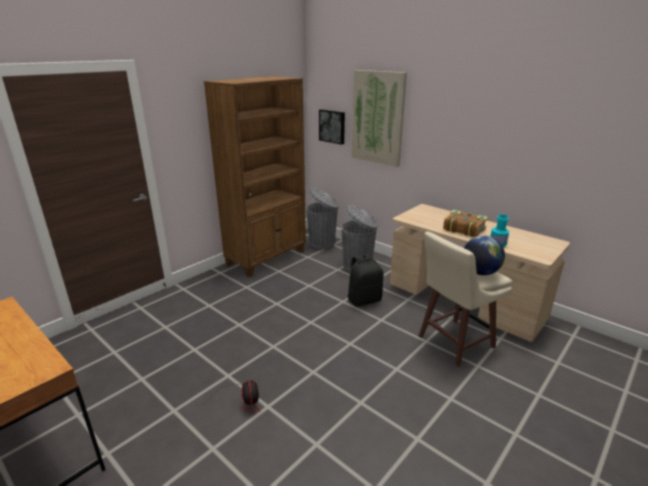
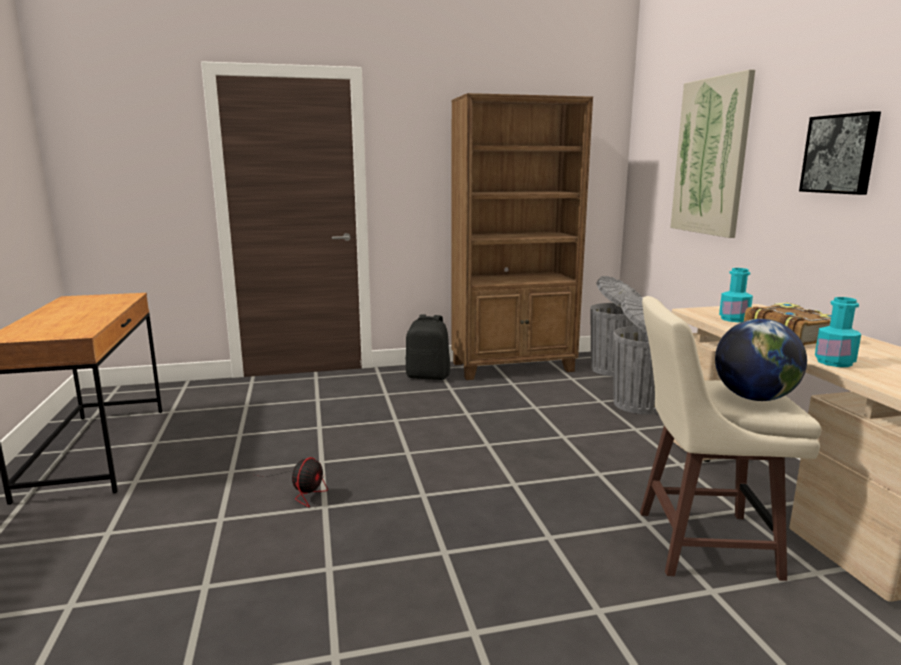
camera: 35 degrees right, 10 degrees down
(332, 126) = (654, 181): picture -> picture (841, 154)
(364, 300) = (600, 444): black backpack -> black backpack (428, 376)
(428, 220) = (734, 319): none -> turquoise bottle

